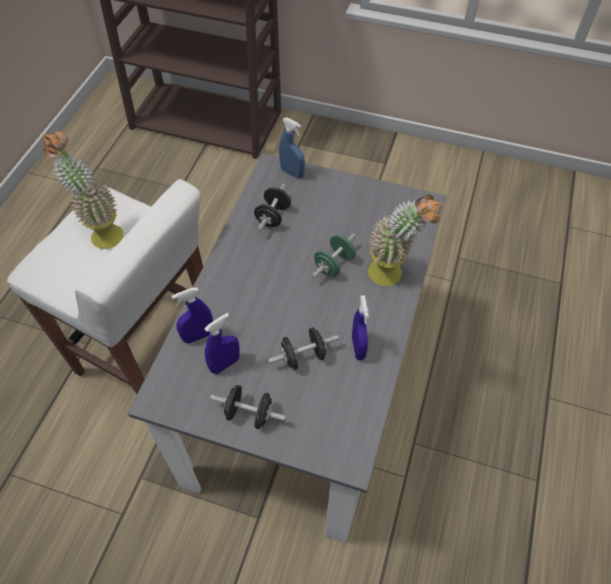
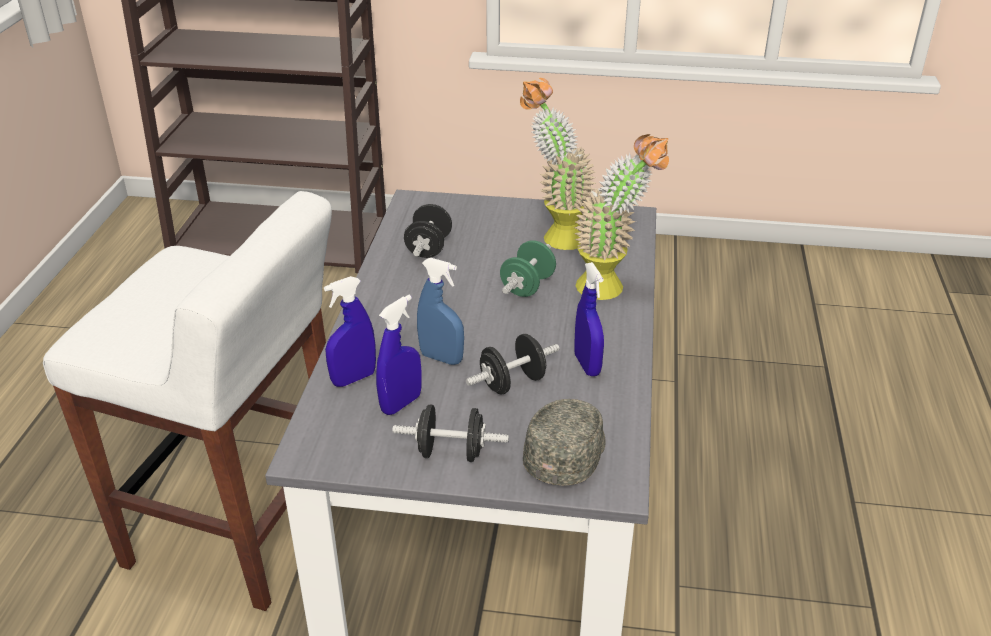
camera: 10 degrees left, 20 degrees down
(101, 232) = (181, 290): potted plant -> potted plant (554, 236)
(292, 172) = (443, 204): blue spray bottle -> blue spray bottle (441, 358)
(326, 427) = (567, 453): none -> grey cap

